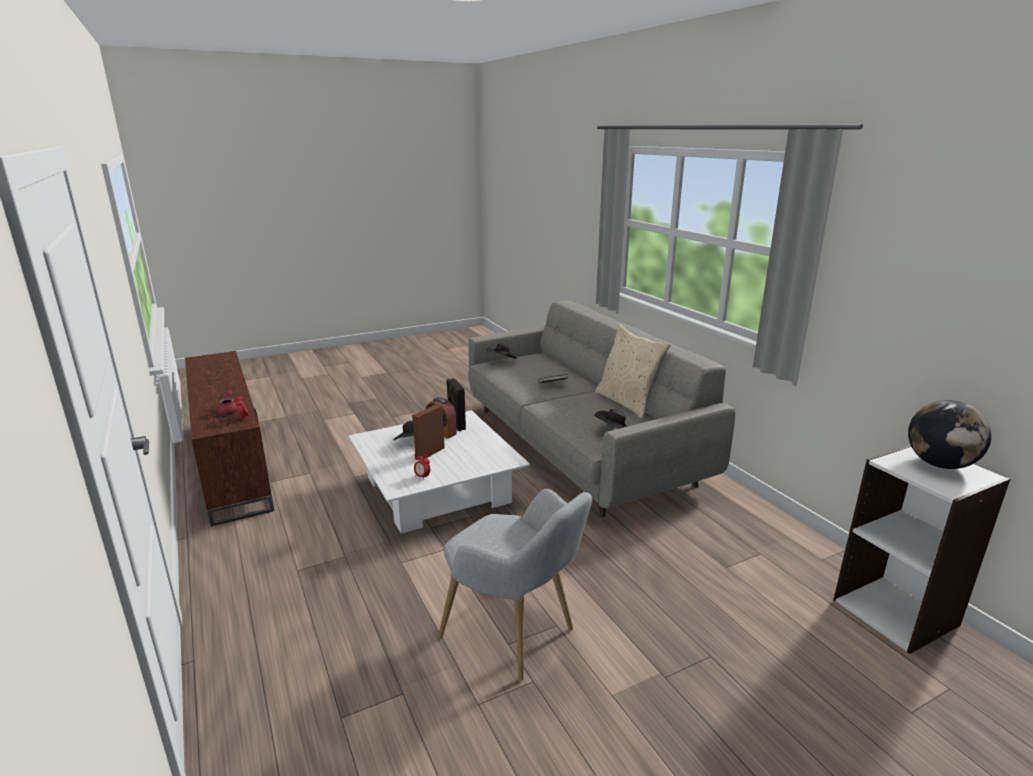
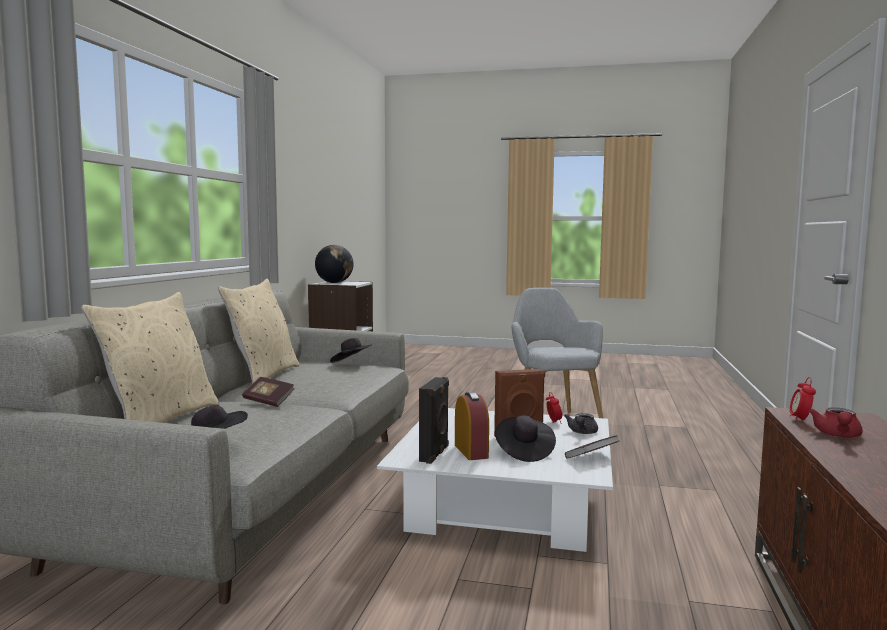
camera: 140 degrees left, 15 degrees down
(371, 451) = (591, 457): none -> book
(393, 472) = (582, 432): none -> grey teapot
(564, 365) = (159, 420): none -> beige pillow

